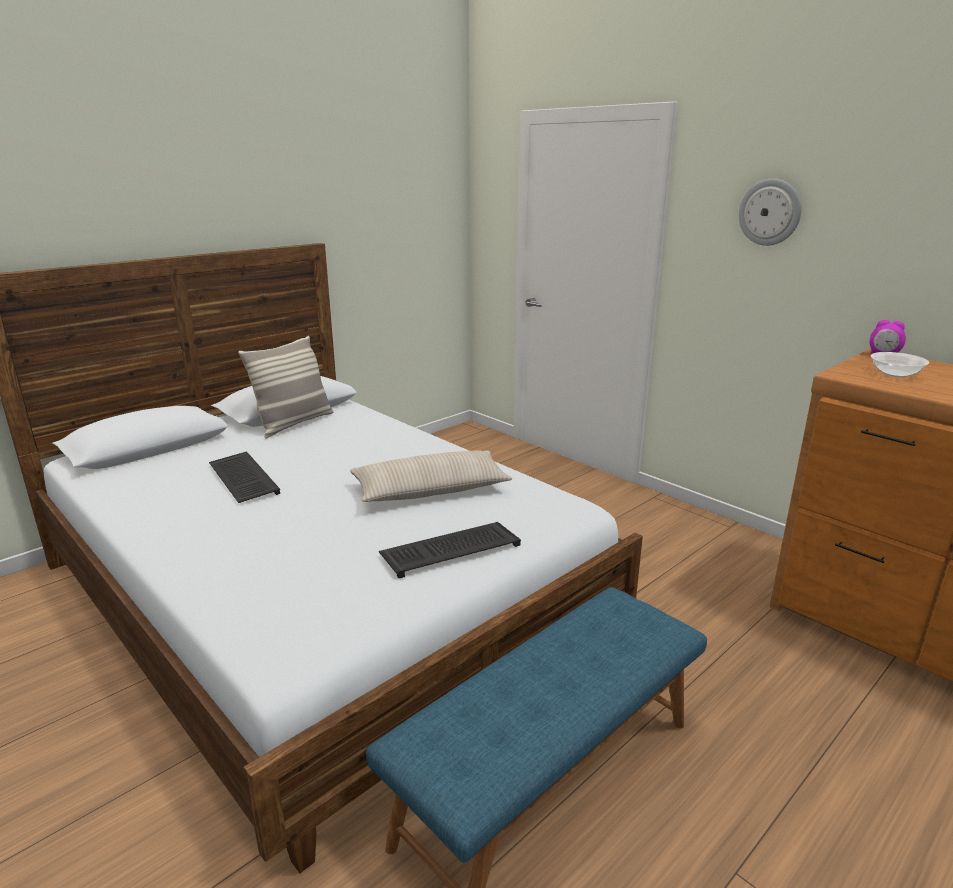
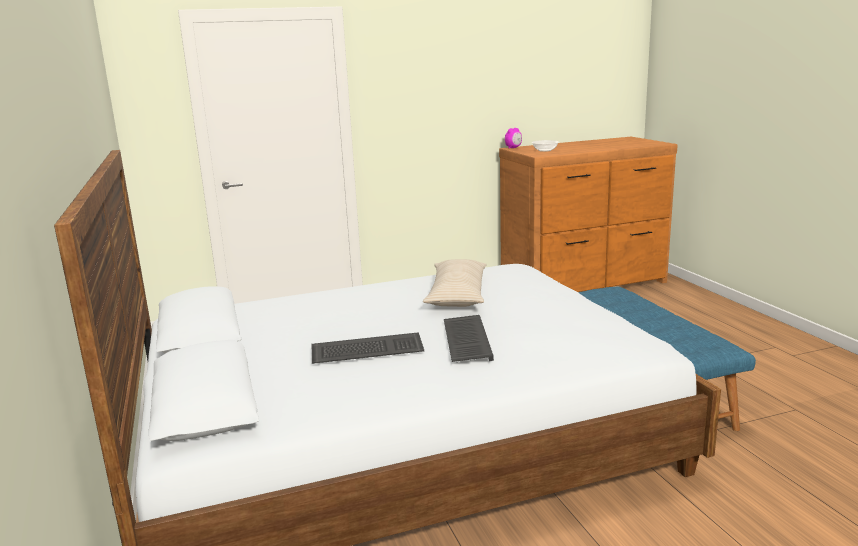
camera: 65 degrees left, 5 degrees down
(294, 423) = (247, 329): pillow -> none
(451, 549) = (551, 297): keyboard -> keyboard (465, 340)
(770, 212) = (424, 78): wall clock -> none

